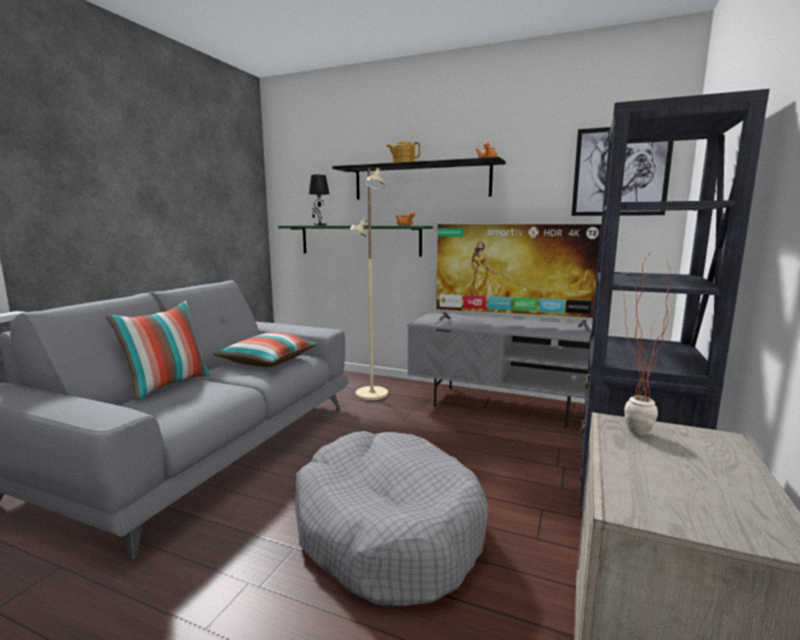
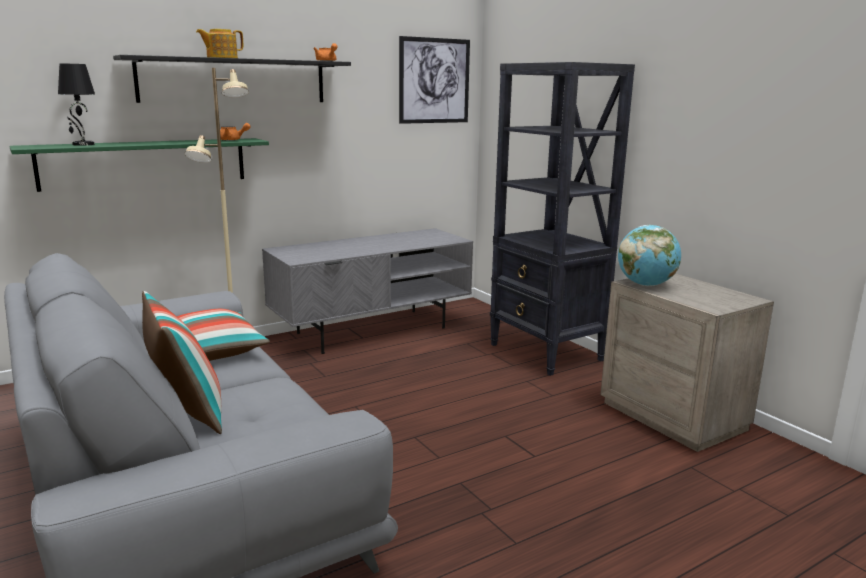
camera: 55 degrees left, 5 degrees up
(386, 530) = (483, 439): grey dog bed -> none
(511, 325) = (375, 243): television -> none
(628, 433) = (646, 285): potted plant -> globe

